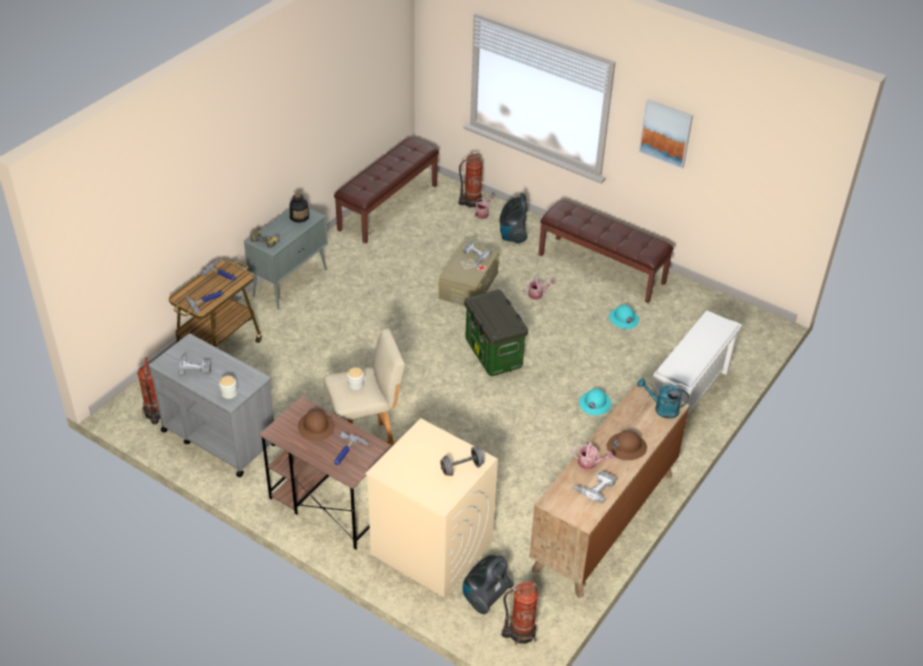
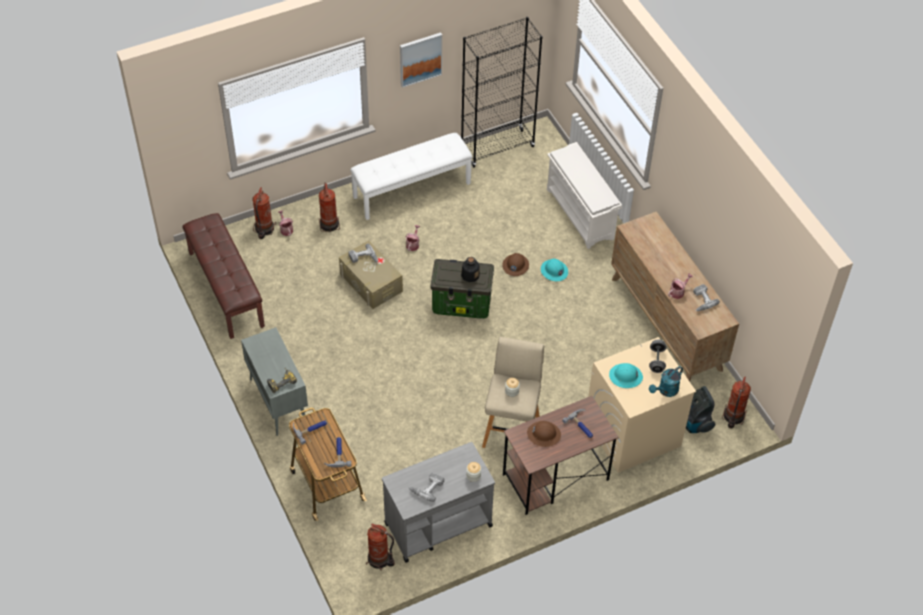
camera: 60 degrees left, 10 degrees up
(299, 217) = (264, 346): bottle -> bottle (470, 275)
(512, 235) = (329, 224): vacuum cleaner -> fire extinguisher
(602, 268) = (411, 189): brown bench -> white bench
(623, 319) = (478, 207): turquoise hard hat -> turquoise hard hat (625, 376)
(626, 447) = (675, 265): brown hard hat -> brown hard hat (515, 265)
(662, 409) = (651, 227): turquoise watering can -> turquoise watering can (665, 391)
(712, 304) = (497, 148): none -> black bookcase

